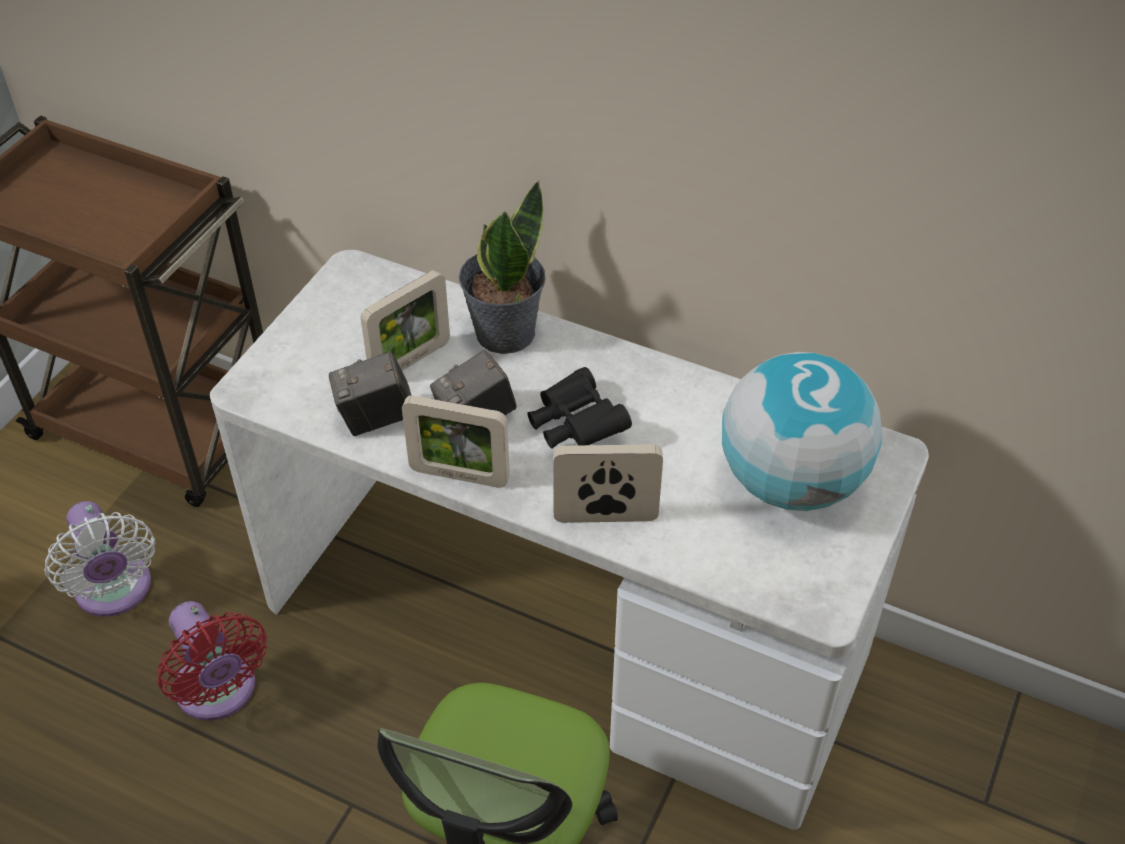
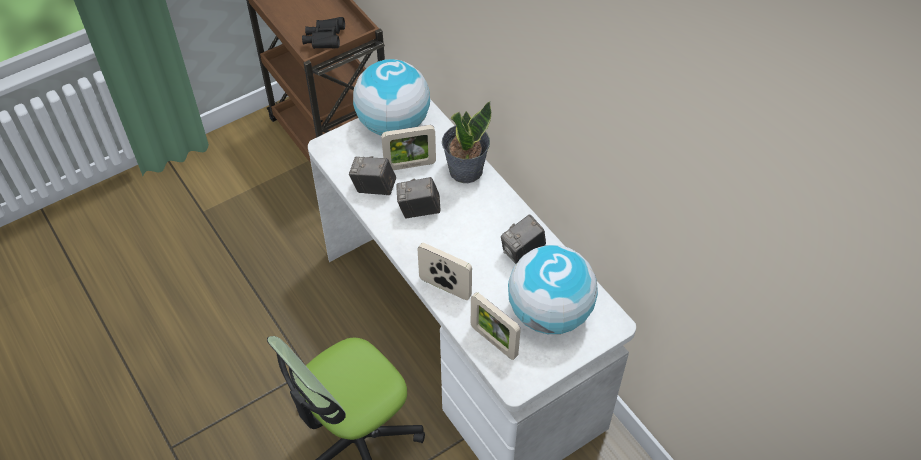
camera: 30 degrees right, 5 degrees up
(115, 592) = (264, 216): white fan -> none
(219, 692) = (281, 287): red fan -> none
(338, 313) = (393, 125): none -> globe
(459, 475) = (392, 234): picture frame -> picture frame (494, 341)
(575, 425) = (464, 235): black binoculars -> black binoculars (325, 41)
(682, 412) = (522, 252): none -> camera

